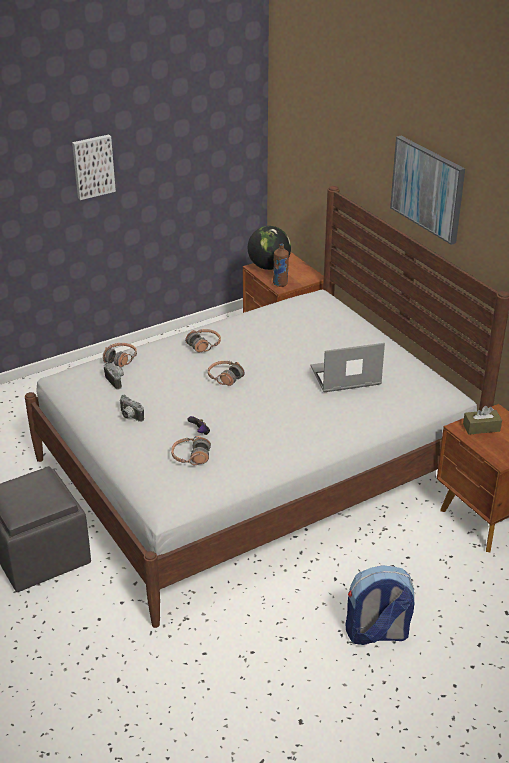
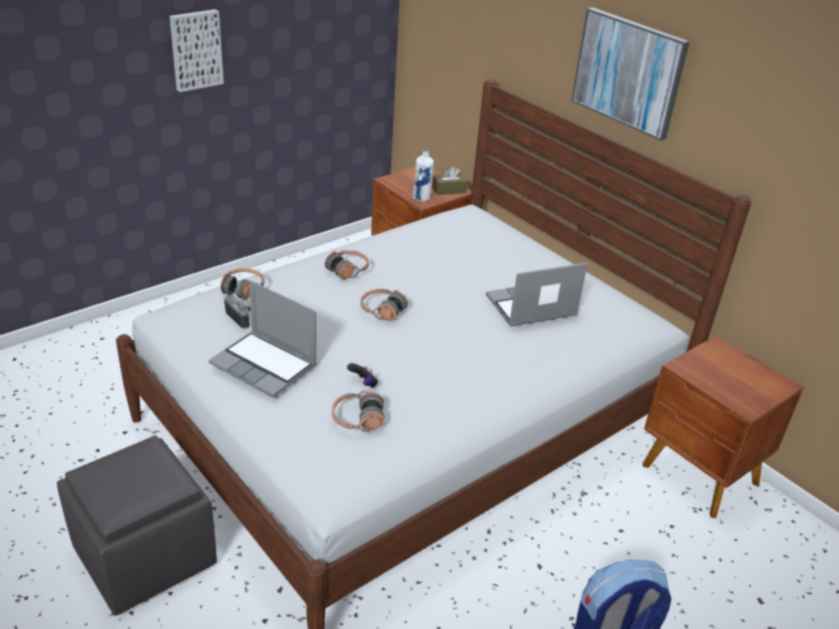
camera: 10 degrees left, 0 degrees up
(129, 416) = (265, 365): camera -> laptop
(269, 267) = (404, 179): globe -> none
(280, 284) = (421, 198): brown bottle -> white bottle
(481, 427) = (707, 366): brown tissue box -> brown tissue box (449, 190)

